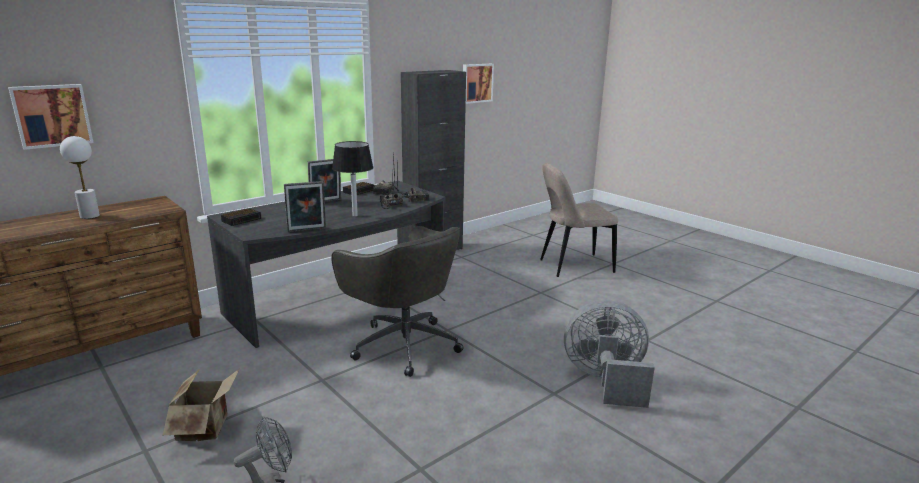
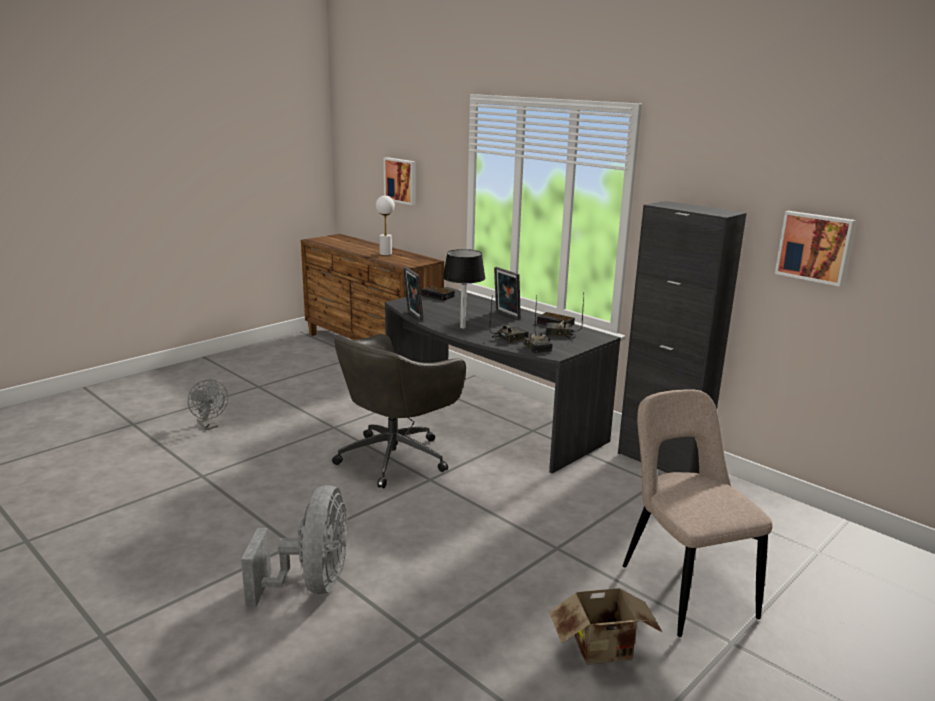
camera: 85 degrees right, 0 degrees up
(207, 427) = (278, 398): cardboard box -> cardboard box (605, 651)

